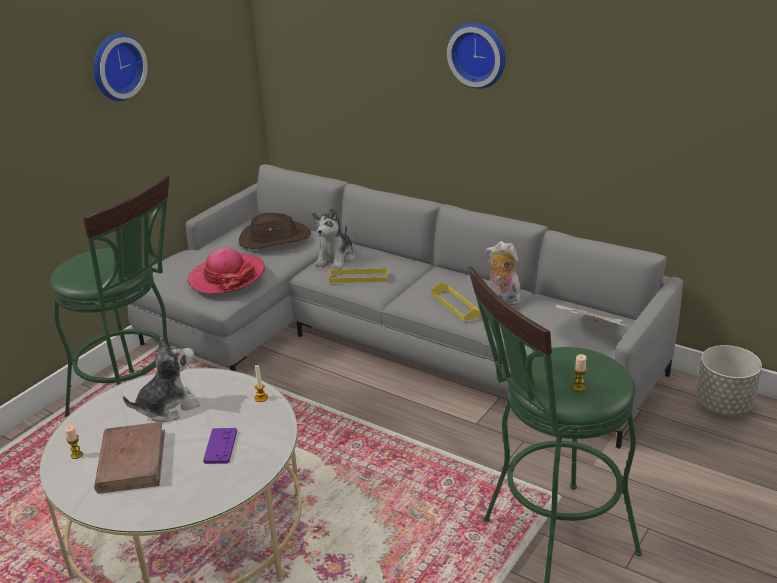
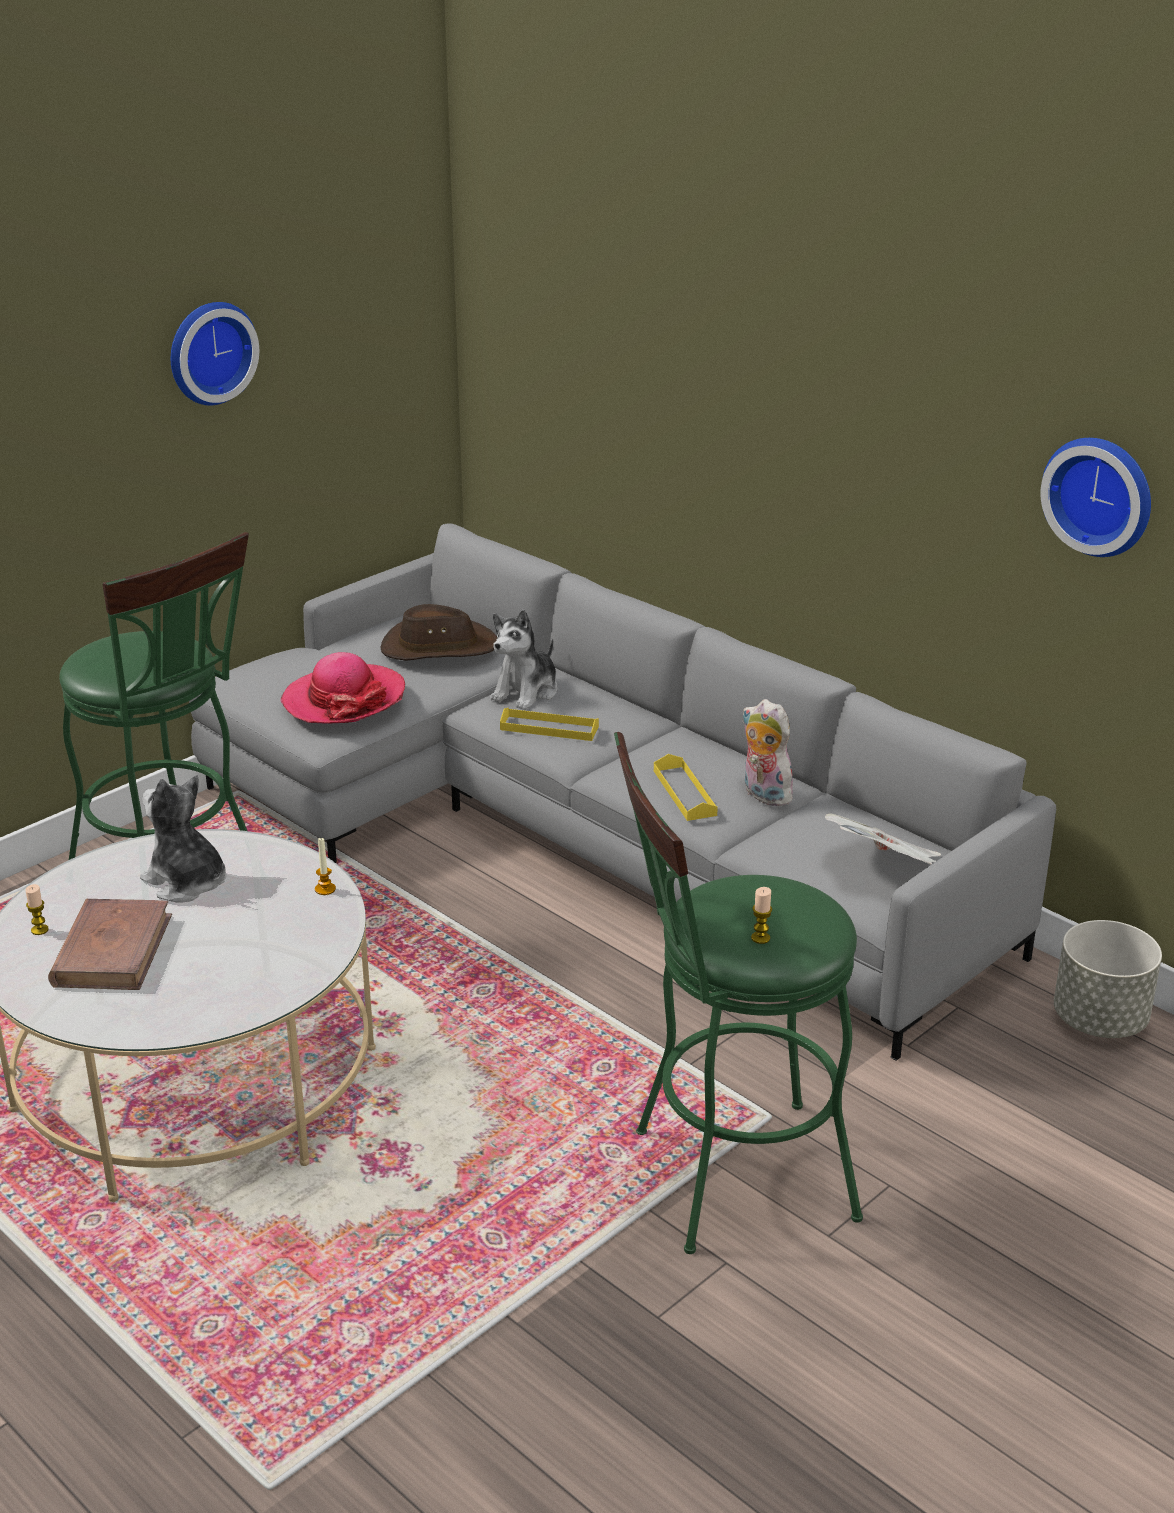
camera: 10 degrees right, 0 degrees up
(167, 407) = (187, 882): plush toy -> plush toy turned 120 degrees counterclockwise
(220, 446) = (243, 950): purple game controller -> none
(478, 54) = (776, 391): wall clock -> wall clock (1101, 494)

